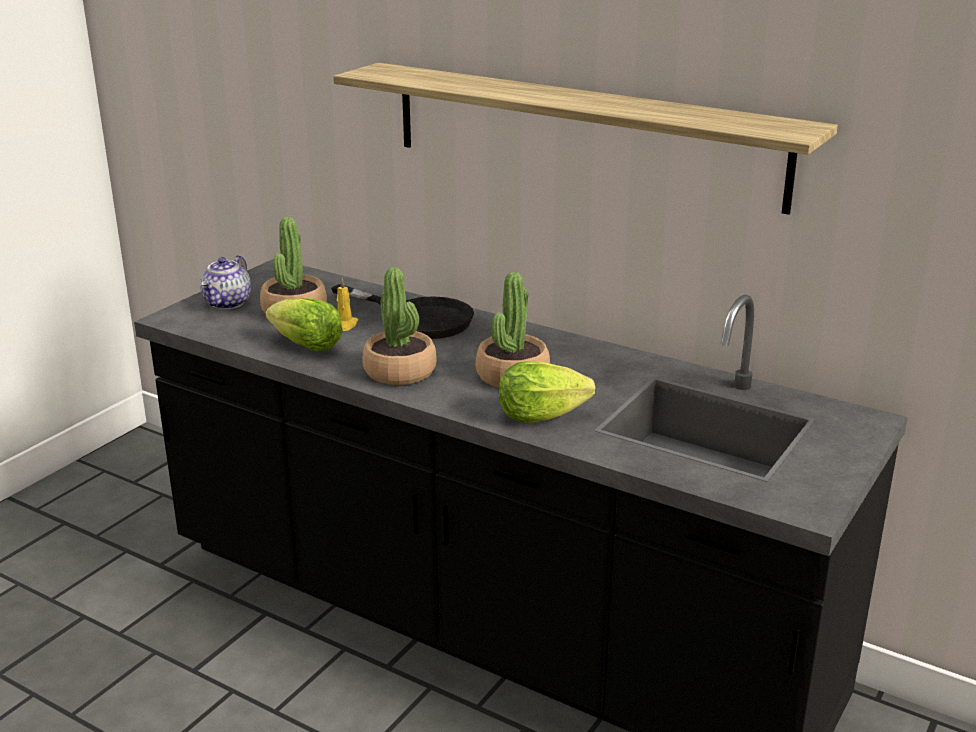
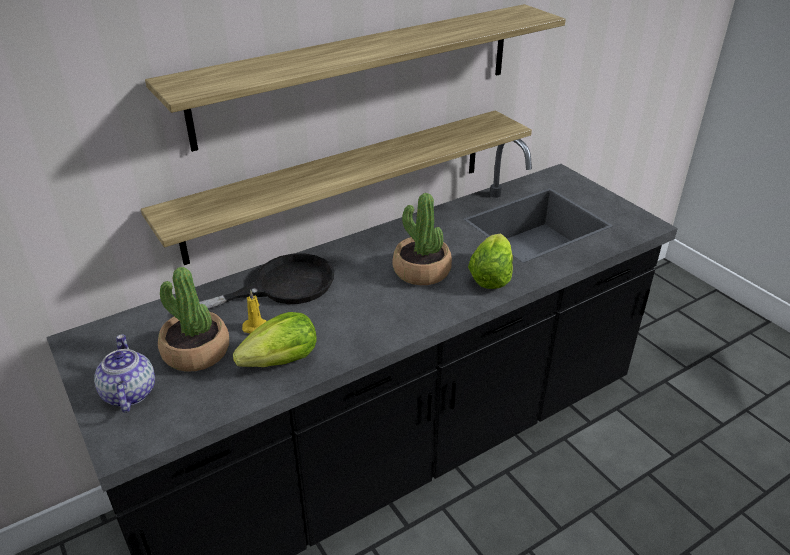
camera: 65 degrees left, 10 degrees up
(228, 303) = (128, 393): teapot -> teapot turned 150 degrees counterclockwise
(400, 371) = (375, 321): potted plant -> none
(549, 259) = (341, 184): none -> shelf

